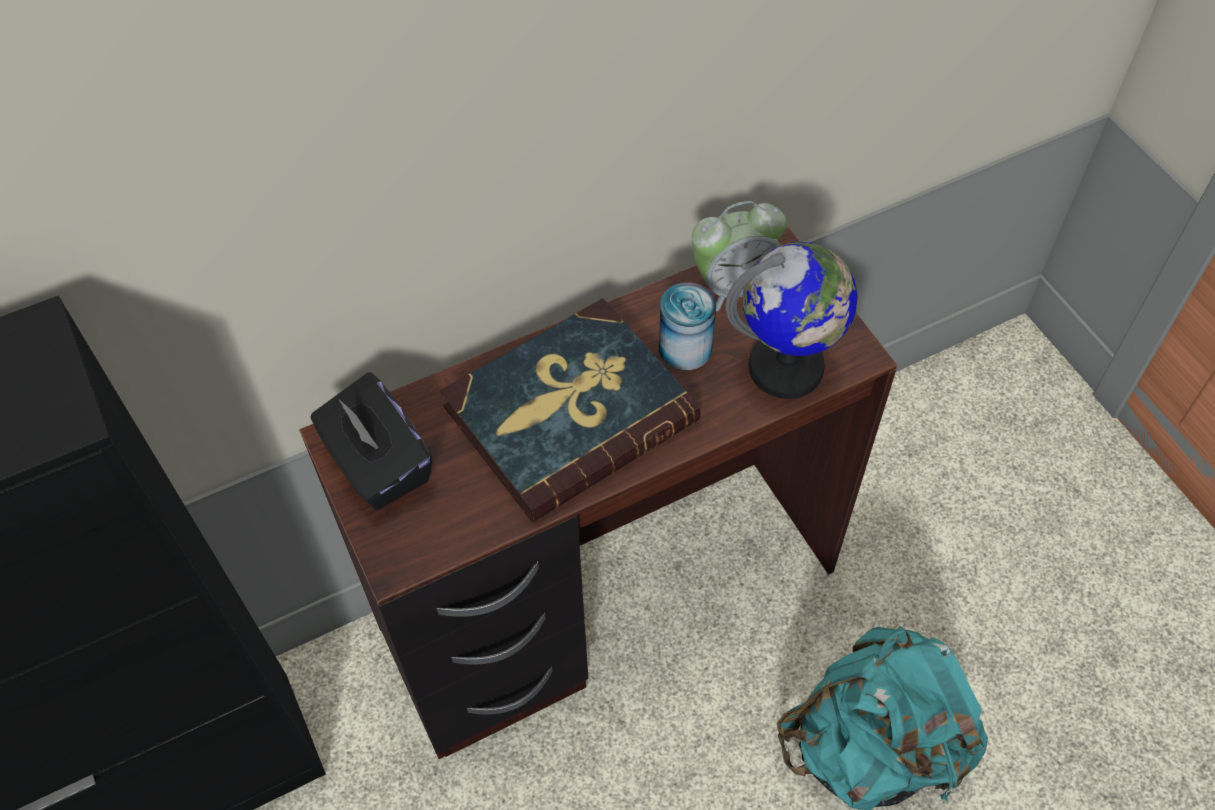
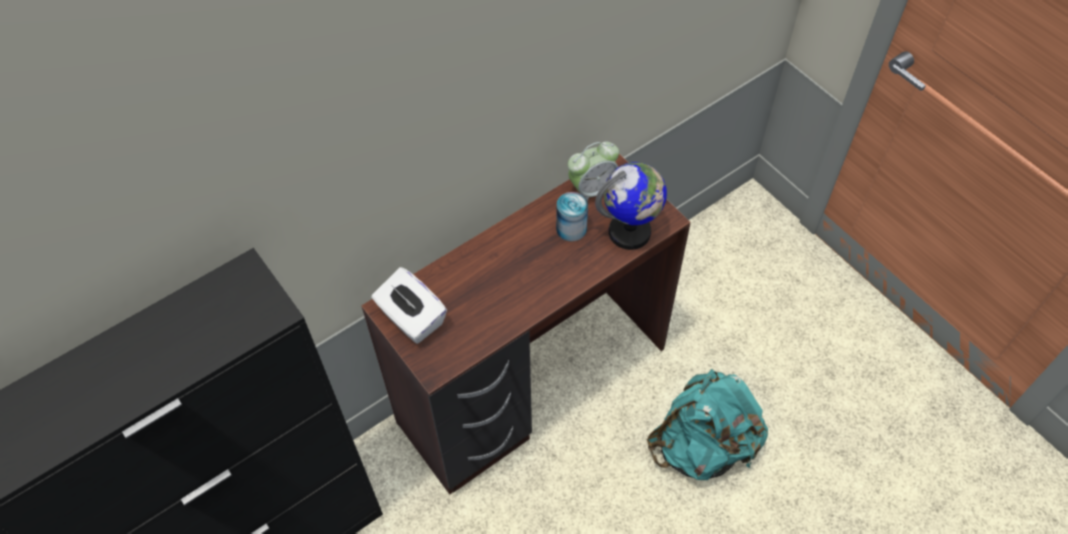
camera: 10 degrees left, 0 degrees up
(378, 464) = (411, 318): black tissue box -> white tissue box
(569, 413) = (513, 274): book -> none

